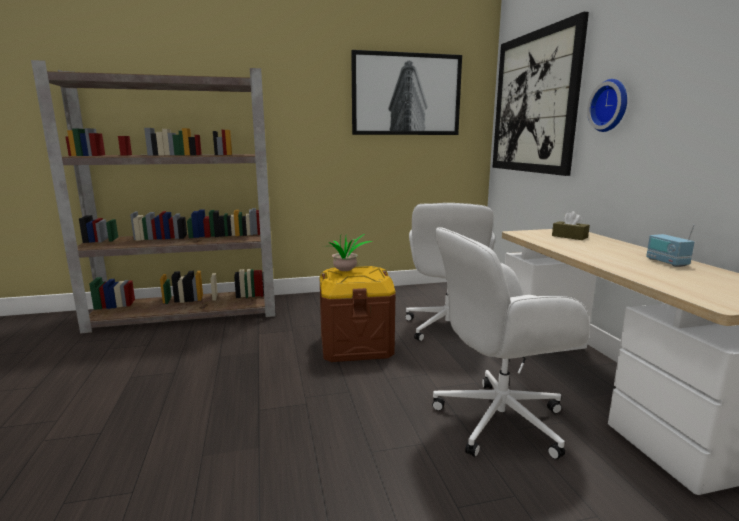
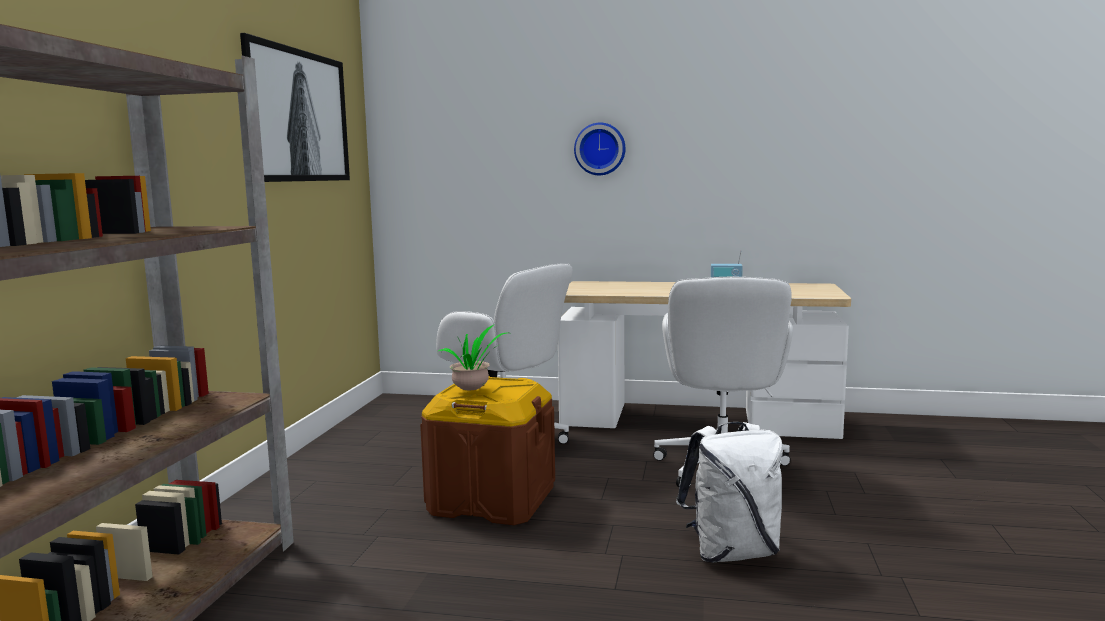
camera: 65 degrees left, 5 degrees down
(334, 450) = (732, 552): none -> white backpack
(534, 103) = (467, 140): picture -> none
(569, 236) = (611, 286): brown tissue box -> none

